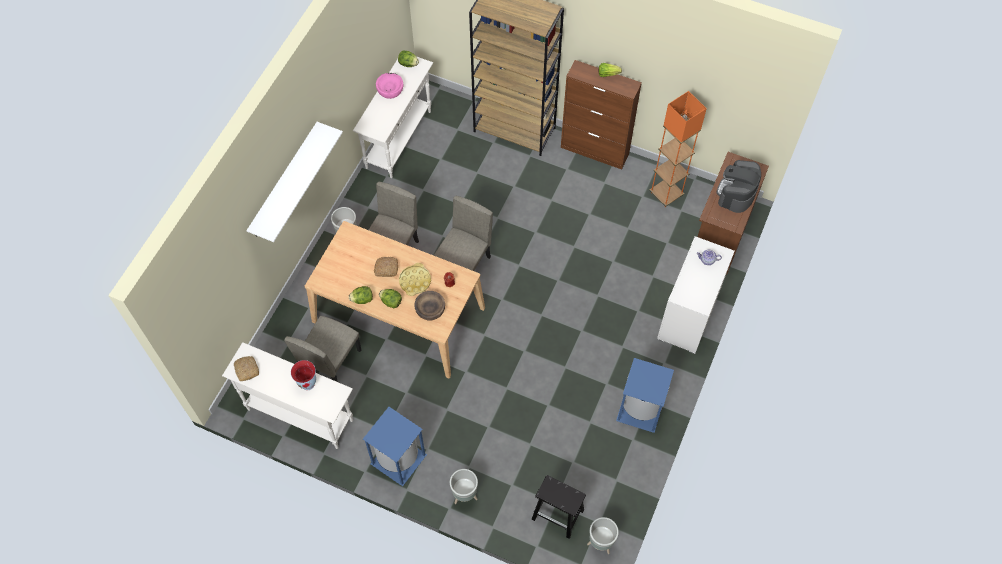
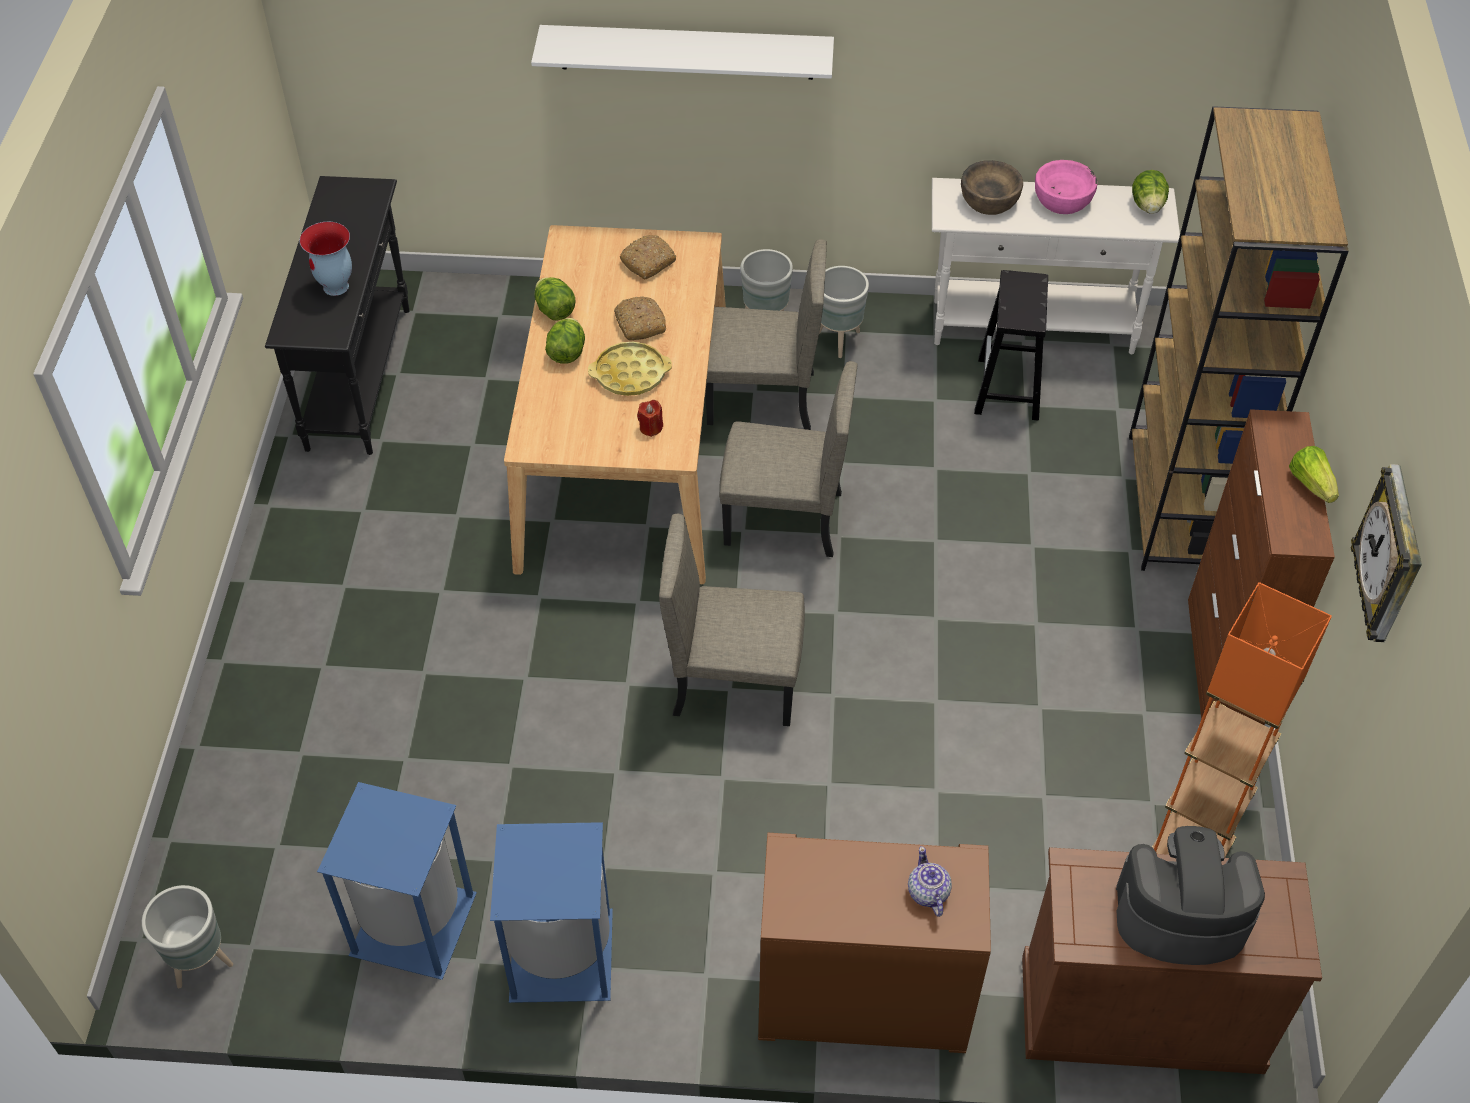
camera: 70 degrees right, 10 degrees down
(246, 369) = (340, 200): bread -> bread (648, 262)
(300, 414) = (359, 377): white console table -> black console table
(331, 362) = (482, 385): beige chair -> beige chair (735, 681)
(397, 459) = (307, 546): blue trash can -> blue trash can (412, 922)
(430, 310) = (572, 416): brown bowl -> brown bowl (989, 200)
(465, 495) = (258, 678): grey planter -> grey planter (839, 341)
(558, 514) = (251, 860): black stool -> black stool (1008, 389)
(681, 63) = (1390, 559): none -> wall clock
(689, 315) = (862, 998): white dresser -> brown dresser

